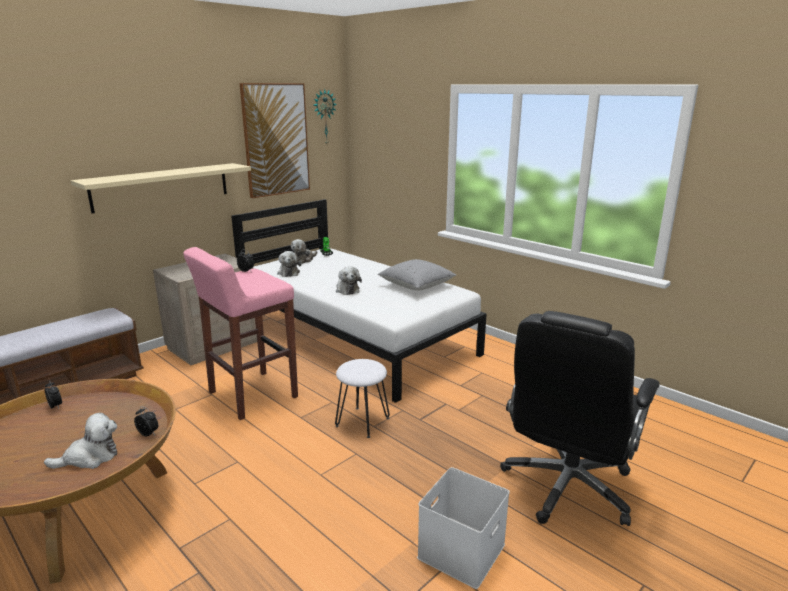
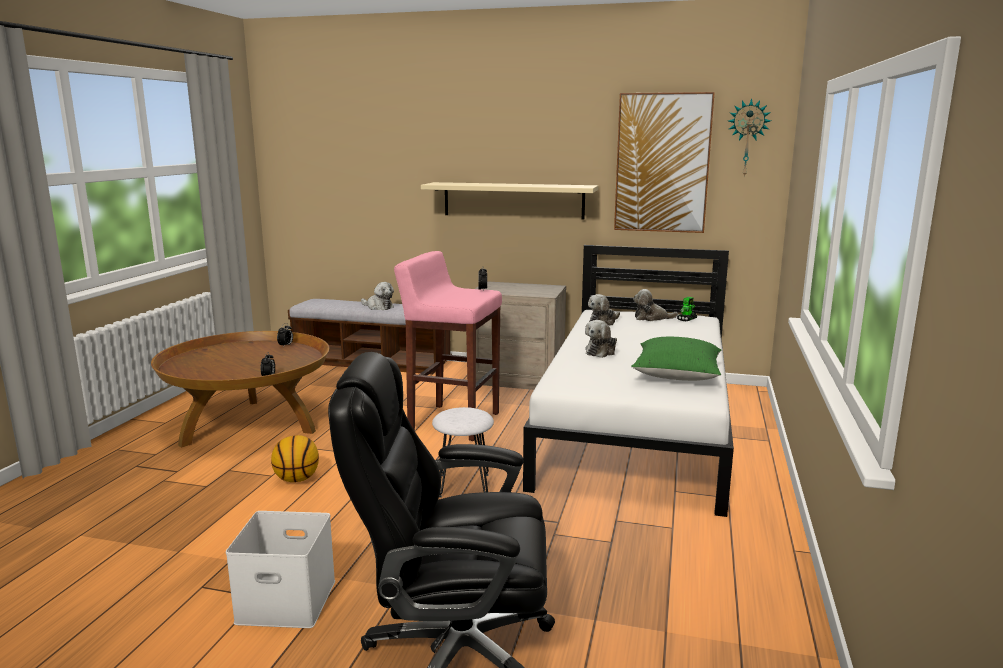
camera: 60 degrees right, 5 degrees down
(90, 457) = (229, 373): plush toy -> plush toy (378, 307)
(257, 503) = (297, 479): none -> basketball
(416, 286) = (676, 375): grey pillow -> green pillow

